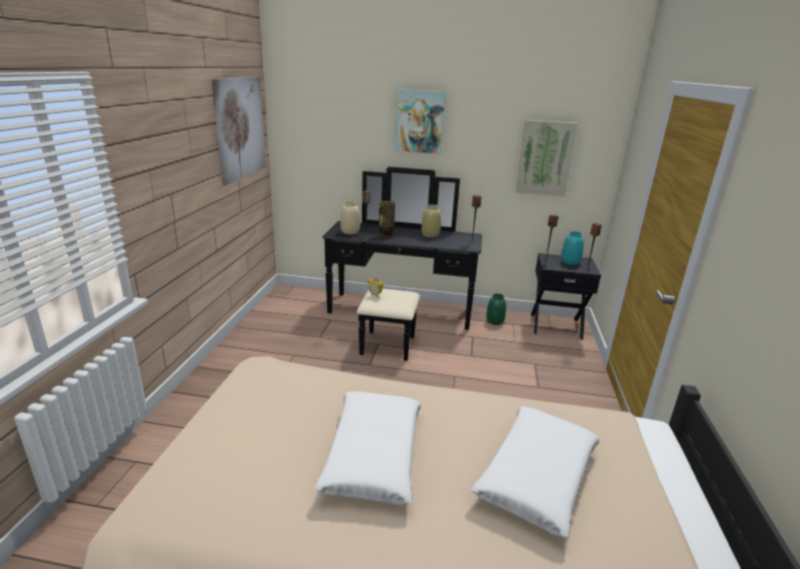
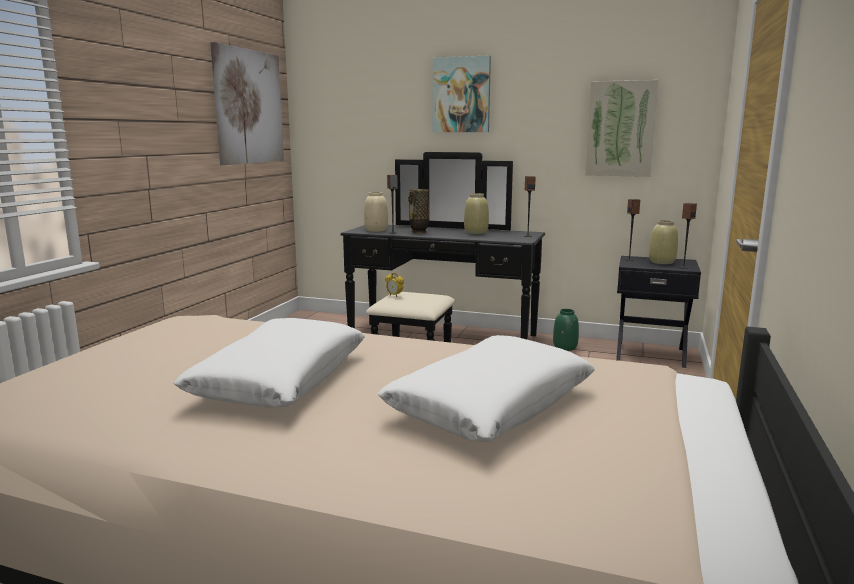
camera: 10 degrees right, 10 degrees down
(570, 262) = (662, 262): turquoise vase -> beige vase

